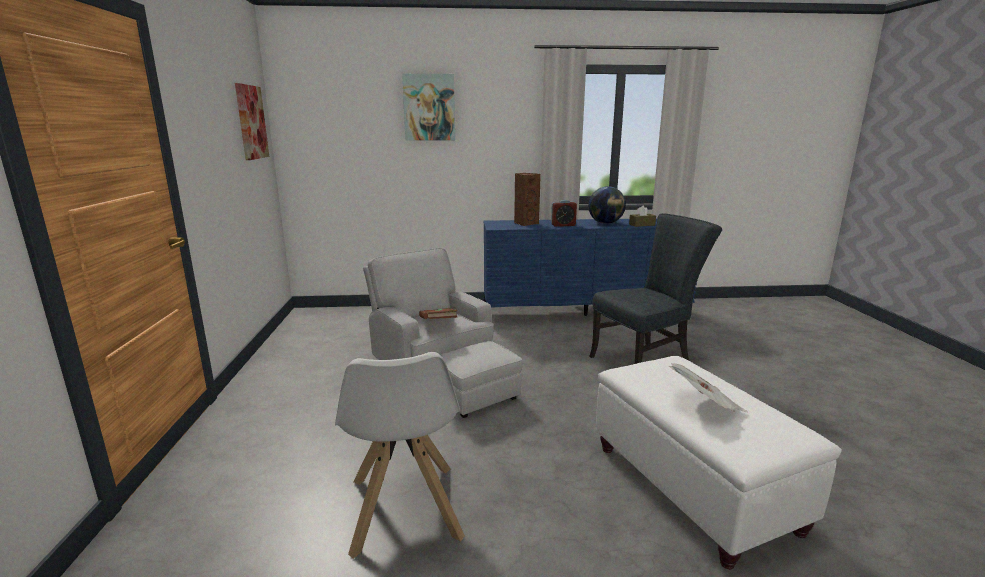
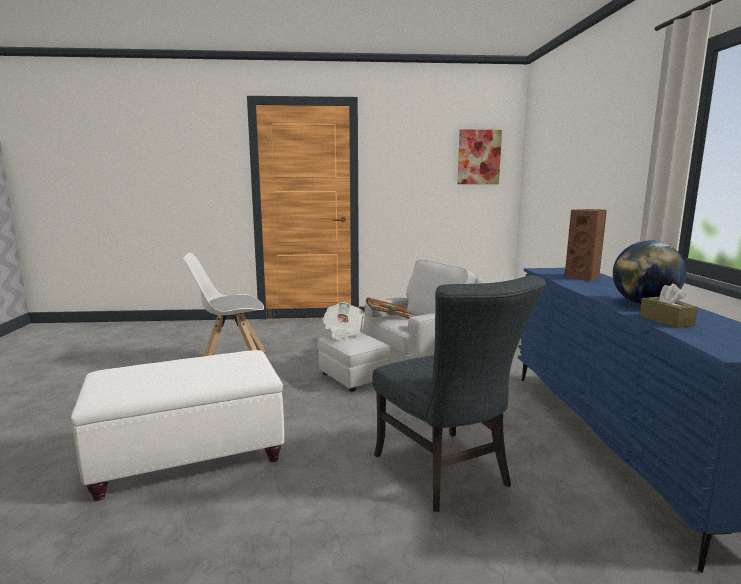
camera: 90 degrees right, 5 degrees down
(429, 107) = (588, 132): picture -> none
(563, 225) = (593, 287): alarm clock -> none
(705, 406) = (172, 371): newspaper -> newspaper (343, 332)

